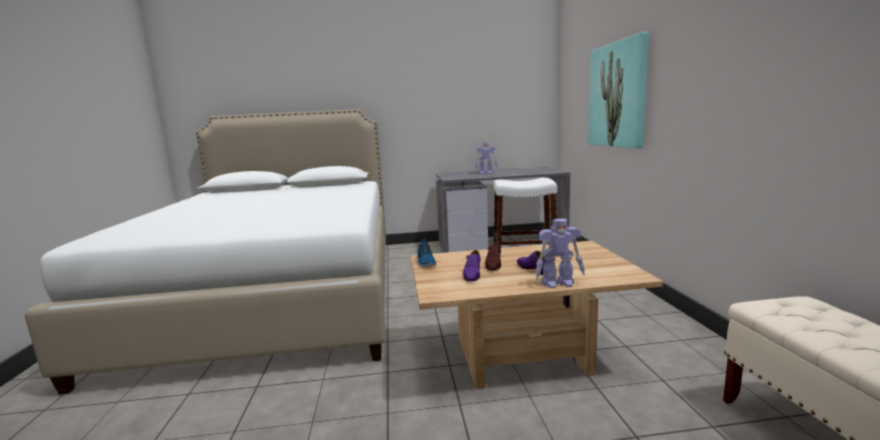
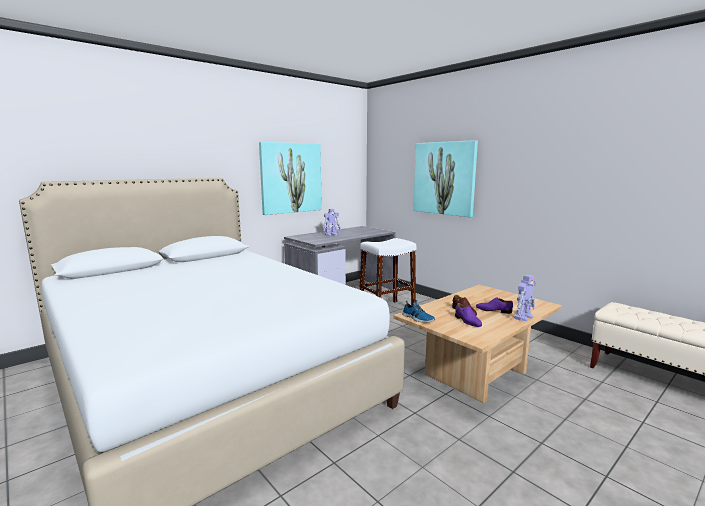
camera: 35 degrees left, 0 degrees up
(446, 108) = (290, 178): none -> picture

